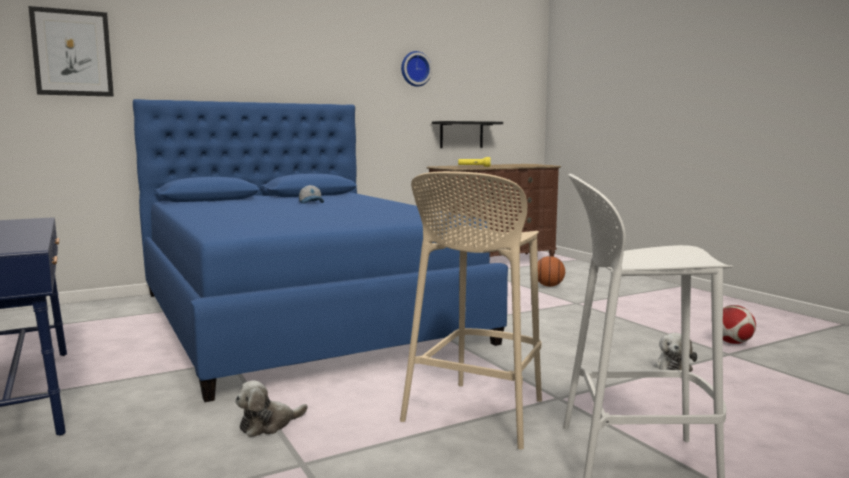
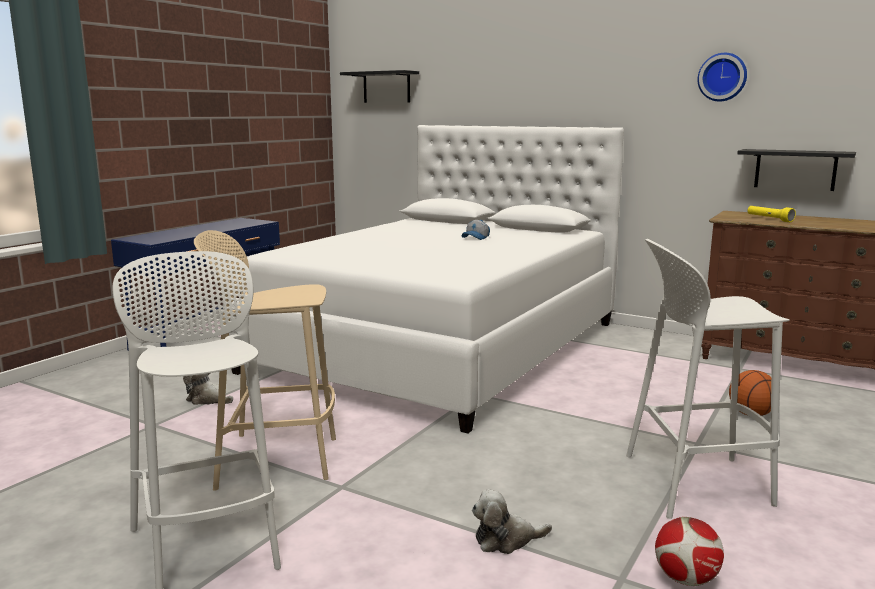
camera: 60 degrees right, 5 degrees up
(72, 53) = (386, 87): picture -> black shelf
(303, 316) = (440, 346): blue bed -> white bed
(626, 315) = (694, 483): none -> white stool

